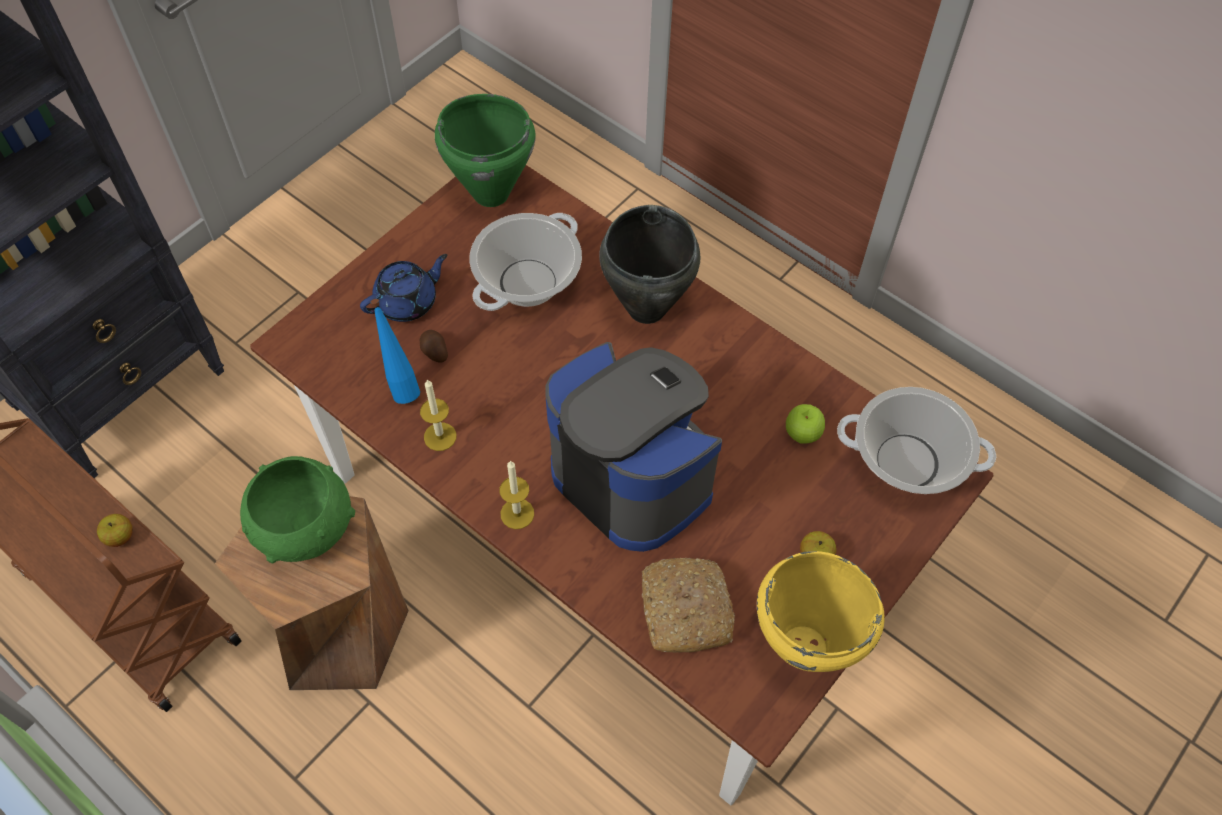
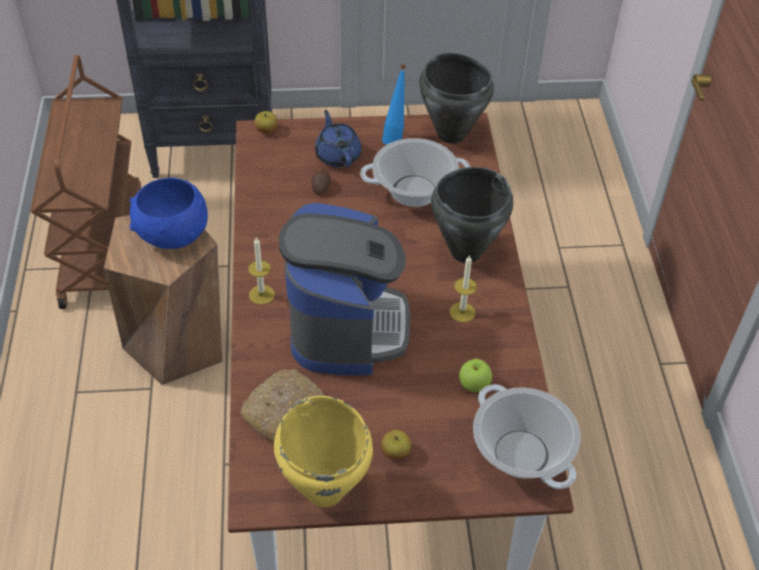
camera: 45 degrees right, 10 degrees down
(120, 537) = (94, 176): apple -> apple (266, 130)
(304, 528) = (173, 234): green bowl -> blue bowl
(401, 385) = (284, 190): blue bottle -> blue bottle (395, 138)
(407, 302) = (338, 155): blue teapot -> blue teapot turned 120 degrees counterclockwise
(440, 436) = (271, 229): candle -> candle (462, 312)
(490, 193) = (451, 134): green cooking pot -> black cooking pot

